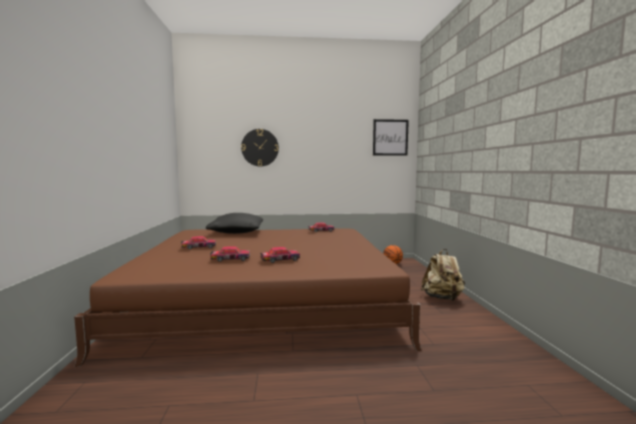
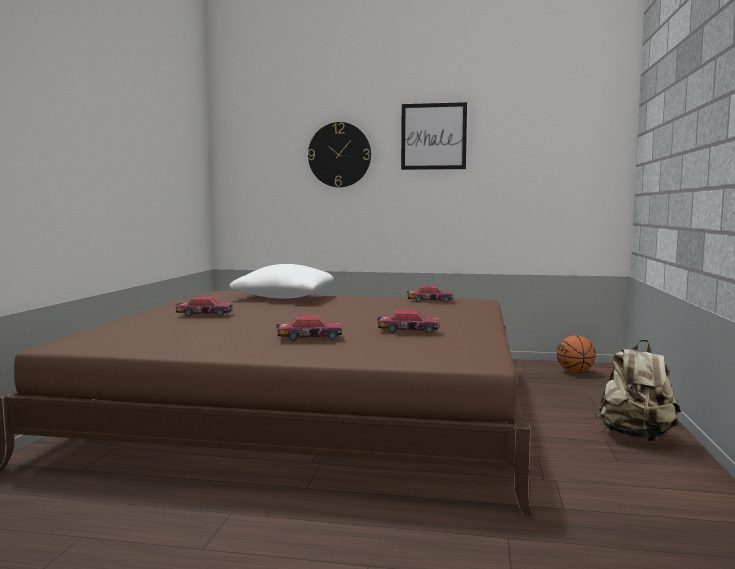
camera: 15 degrees right, 0 degrees up
(230, 259) = (233, 332): toy car -> toy car (408, 330)
(236, 232) = (284, 297): black pillow -> white pillow
(390, 137) = (580, 130): picture -> picture (433, 136)

